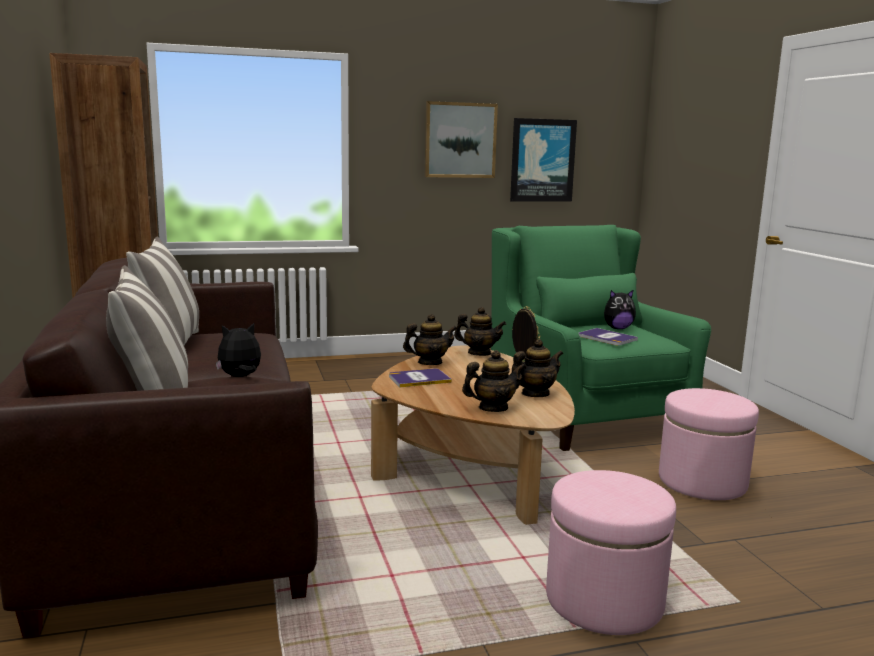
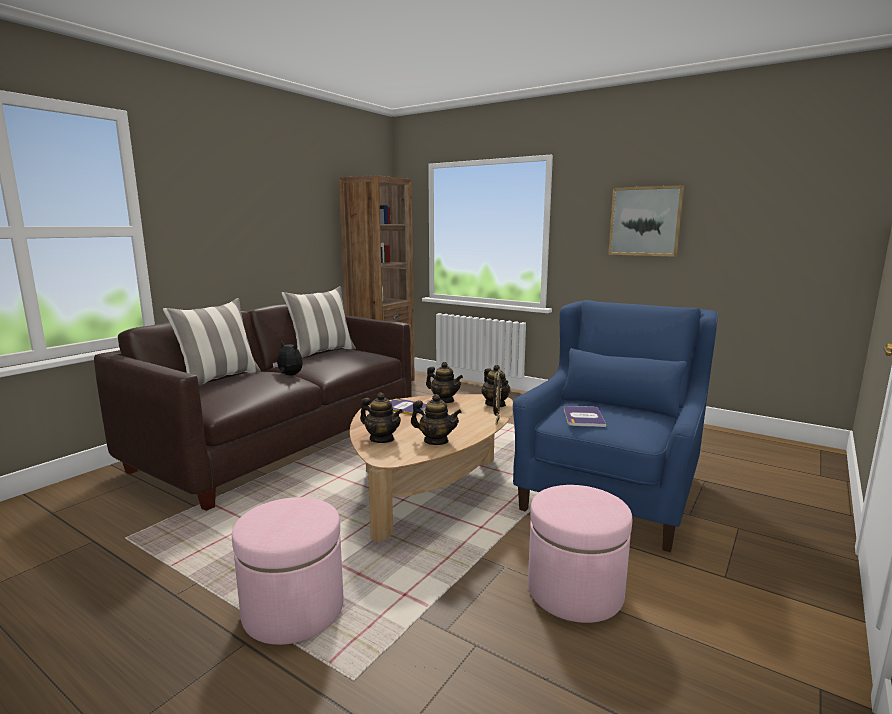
camera: 50 degrees right, 0 degrees up
(542, 160) = (736, 240): picture -> none
(584, 415) = (611, 493): green armchair -> blue armchair
(617, 328) = (629, 414): plush toy -> none

